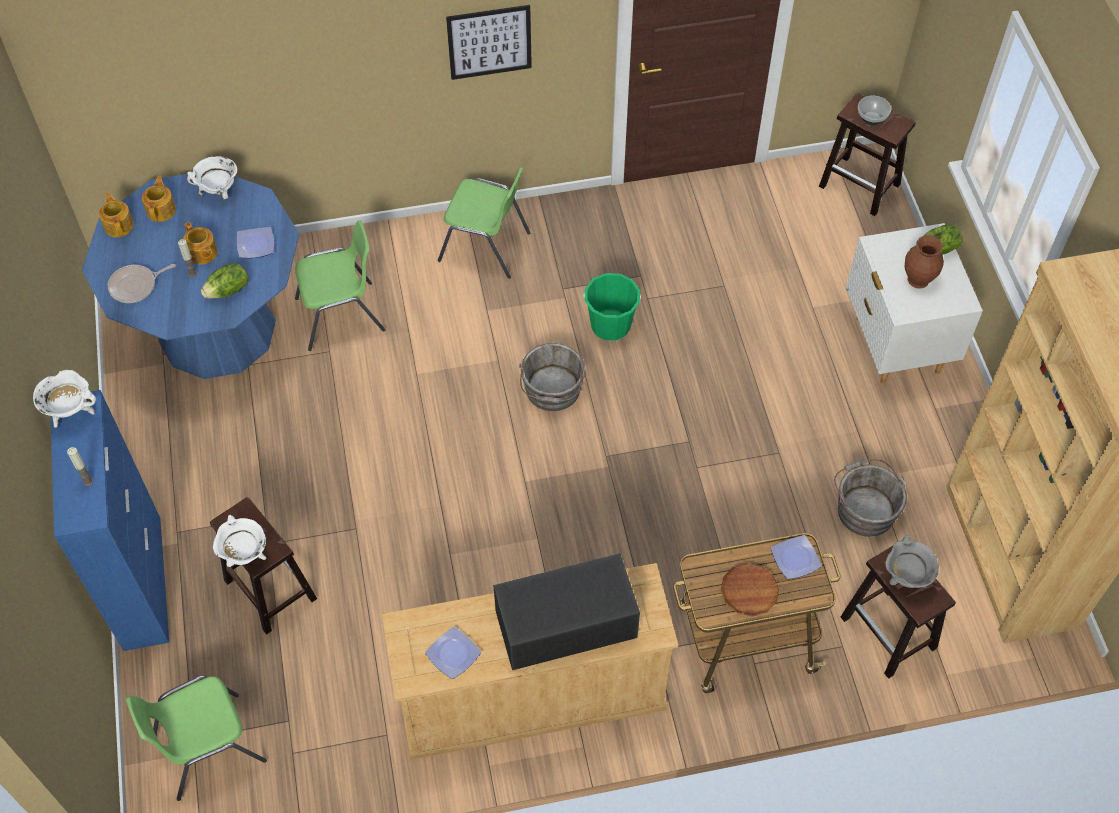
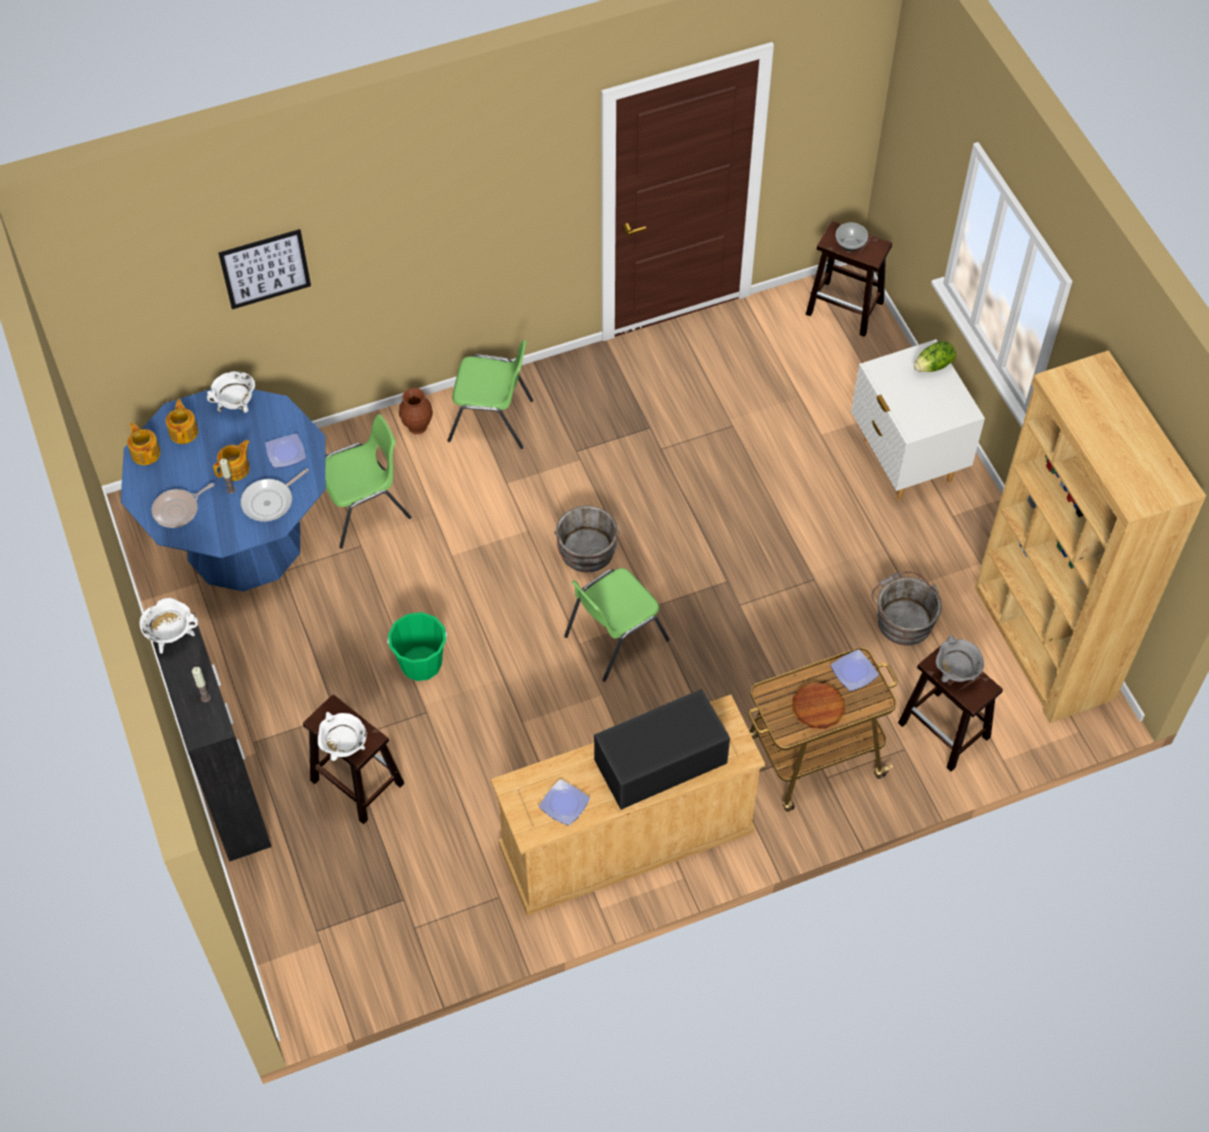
camera: 10 degrees left, 0 degrees up
(142, 581) = (231, 794): blue cabinet -> black cabinet
(202, 253) = (235, 468): teapot -> teapot turned 90 degrees counterclockwise
(206, 747) = (331, 936): green chair -> green chair (614, 638)
(228, 290) = (270, 501): lettuce -> frying pan
(489, 42) = (483, 226): picture -> picture (265, 268)
(610, 325) = (630, 480): green bucket -> green bucket (421, 663)
(917, 279) = (920, 396): brown vase -> brown vase (417, 426)

